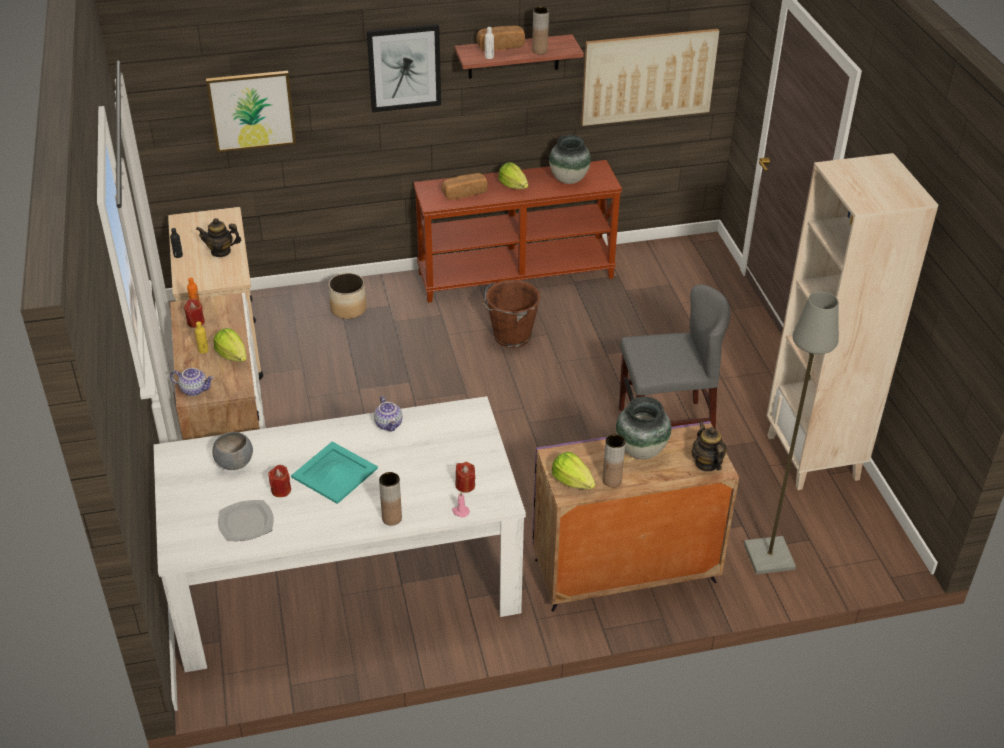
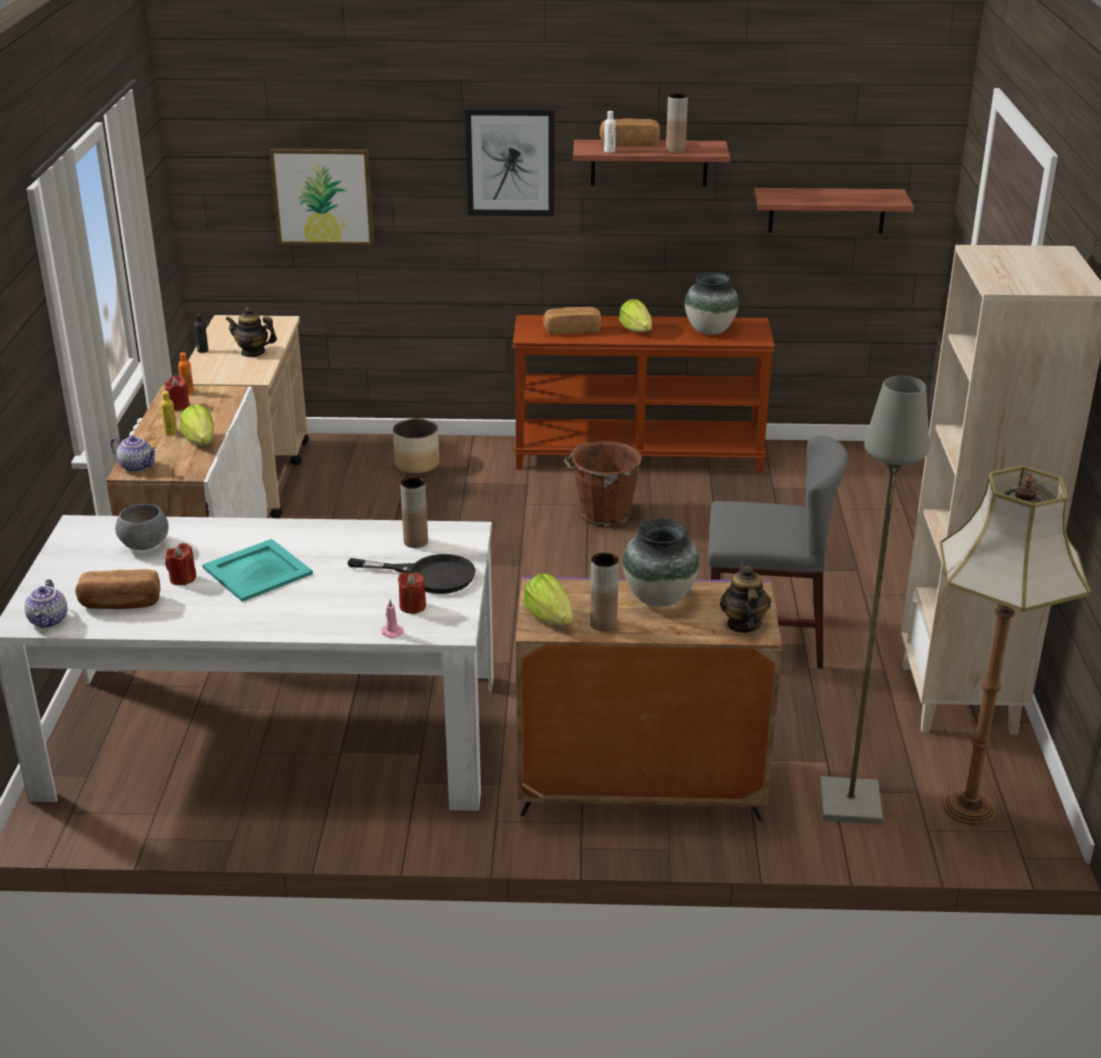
camera: 15 degrees right, 10 degrees down
(245, 522) = (120, 603): plate -> bread
(389, 424) = (352, 533): teapot -> teapot (49, 621)
(392, 518) = (300, 626): brown vase -> brown vase (416, 542)
(464, 455) = (429, 575): none -> black frying pan
(648, 76) = (827, 210): picture -> shelf
(846, 546) = (968, 809): none -> floor lamp

